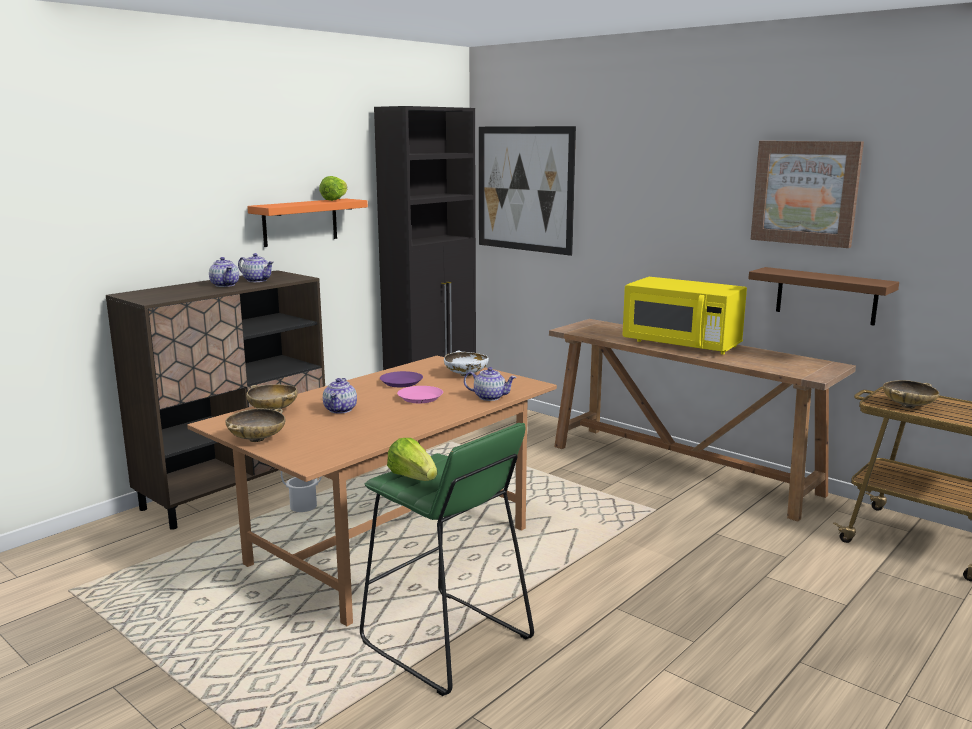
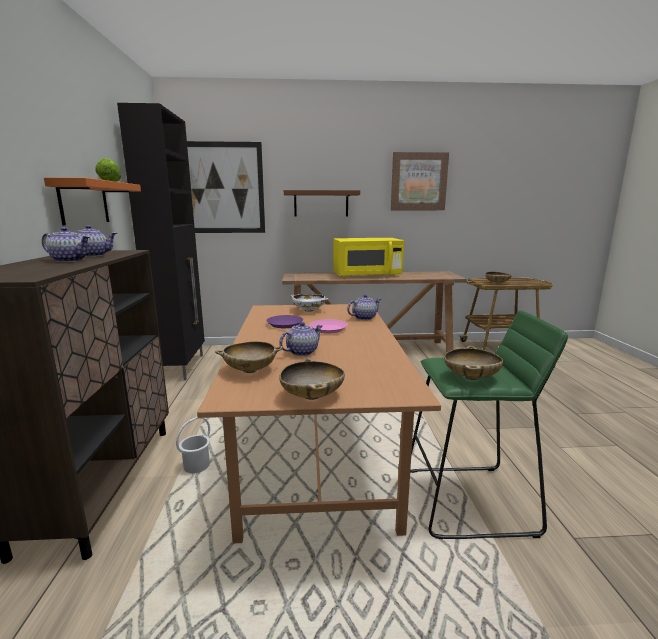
camera: 45 degrees left, 0 degrees up
(341, 410) = (302, 352): teapot -> teapot turned 90 degrees counterclockwise
(413, 478) = (471, 377): lettuce -> beige bowl
(826, 296) = (431, 237): brown shelf -> brown shelf (321, 203)

